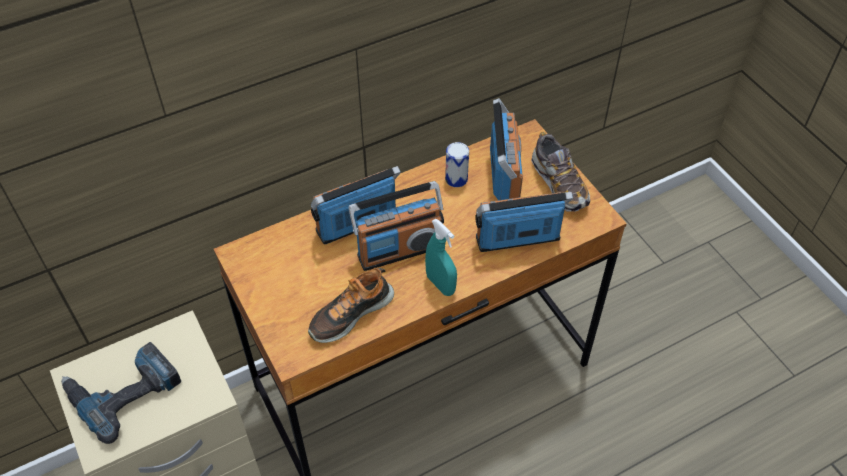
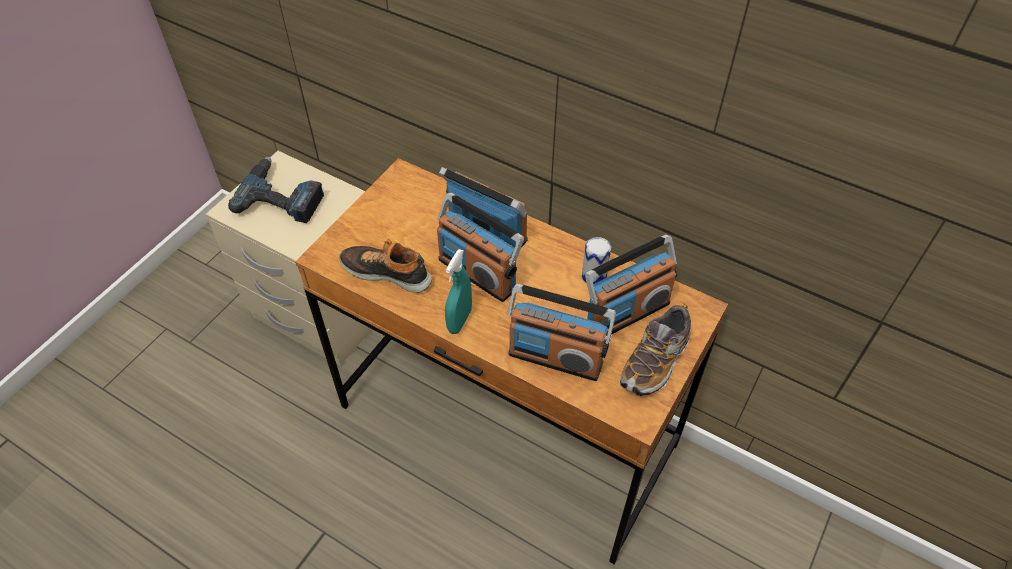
camera: 60 degrees right, 0 degrees up
(518, 239) = (556, 357): radio -> radio turned 150 degrees clockwise

